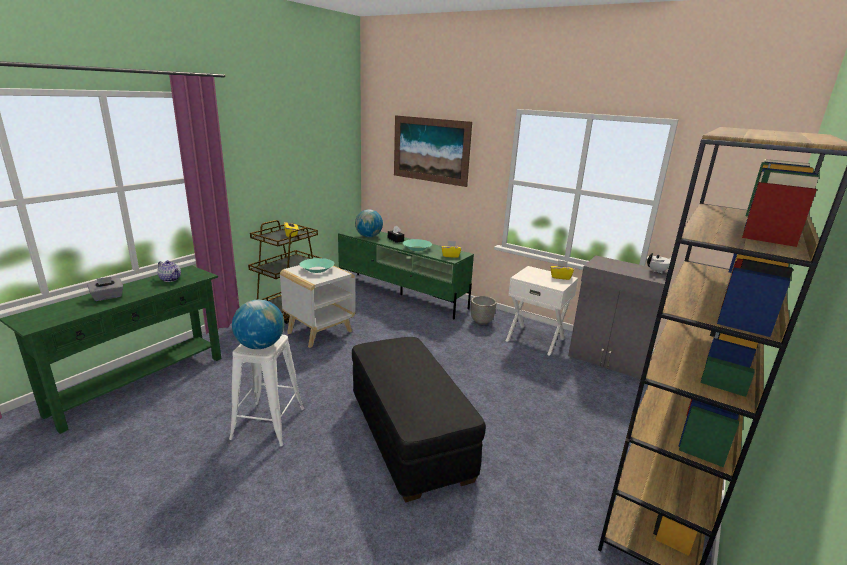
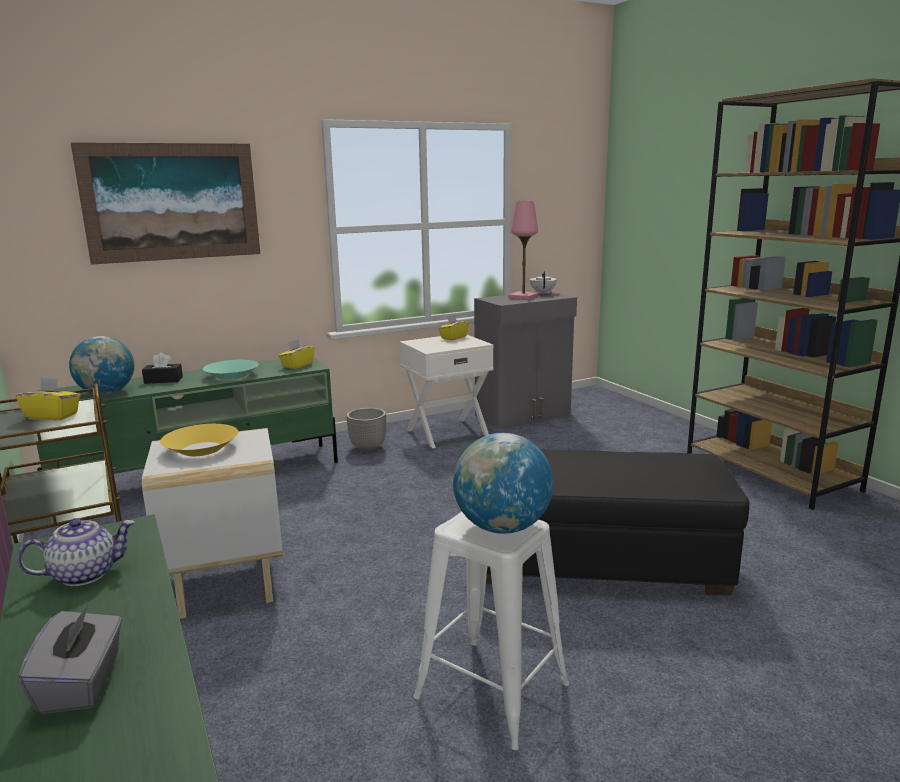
camera: 60 degrees left, 5 degrees down
(317, 269) = (201, 448): turquoise bowl -> yellow bowl
(626, 268) = (523, 297): none -> pink table lamp

